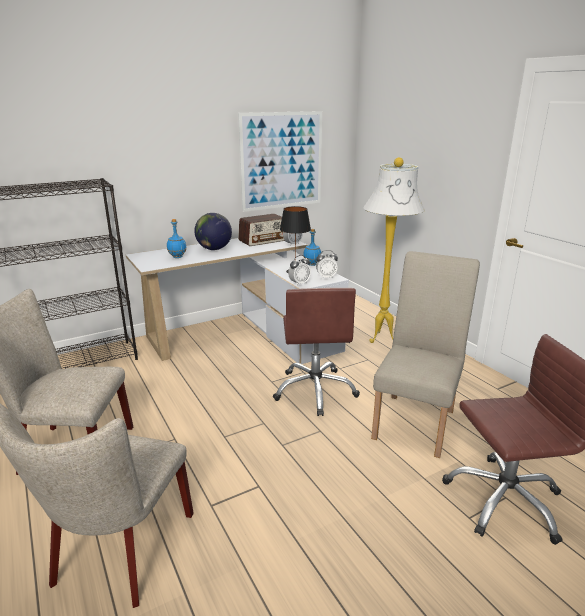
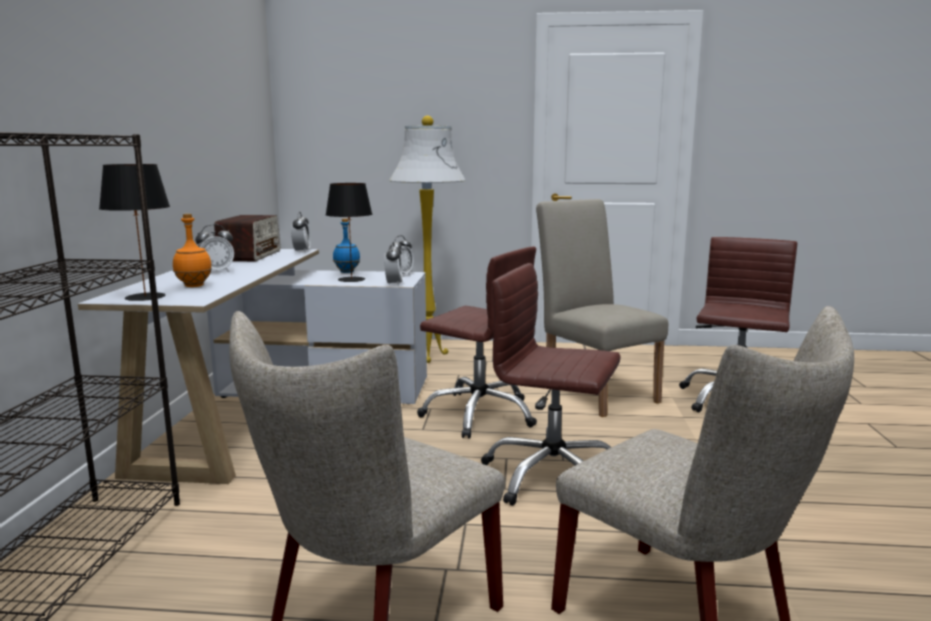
camera: 55 degrees left, 10 degrees down
(146, 258) = (146, 297): none -> black table lamp
(177, 257) = (194, 286): blue bottle -> orange bottle
(214, 249) = (217, 271): globe -> alarm clock
(255, 448) = (552, 476): none -> brown office chair
(282, 161) = (224, 135): picture -> none

